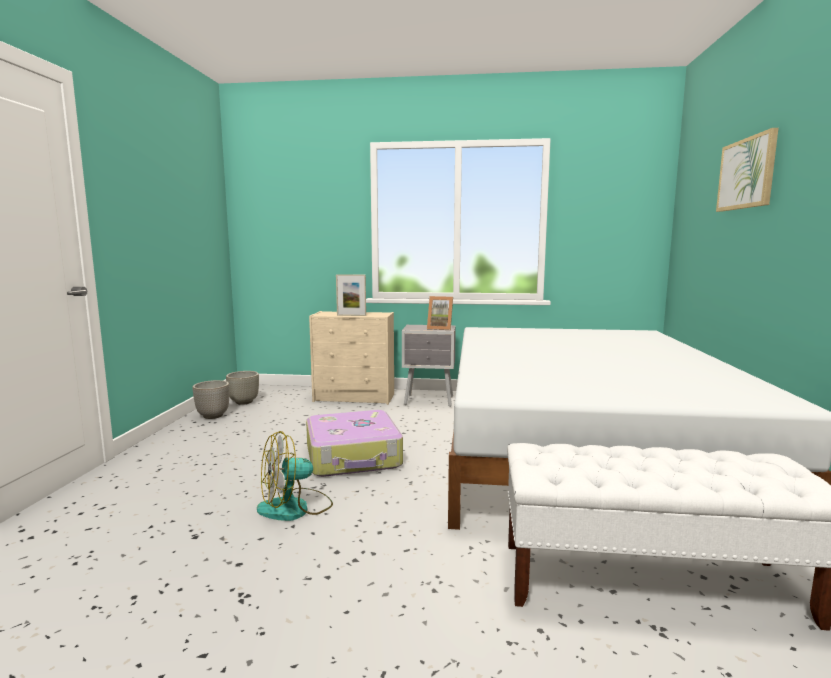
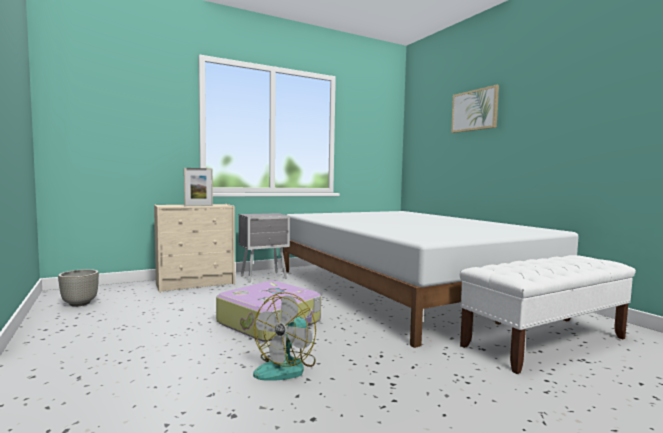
camera: 35 degrees left, 5 degrees down
(213, 416) = (62, 320): planter -> none
(440, 328) = (274, 214): picture frame -> none

